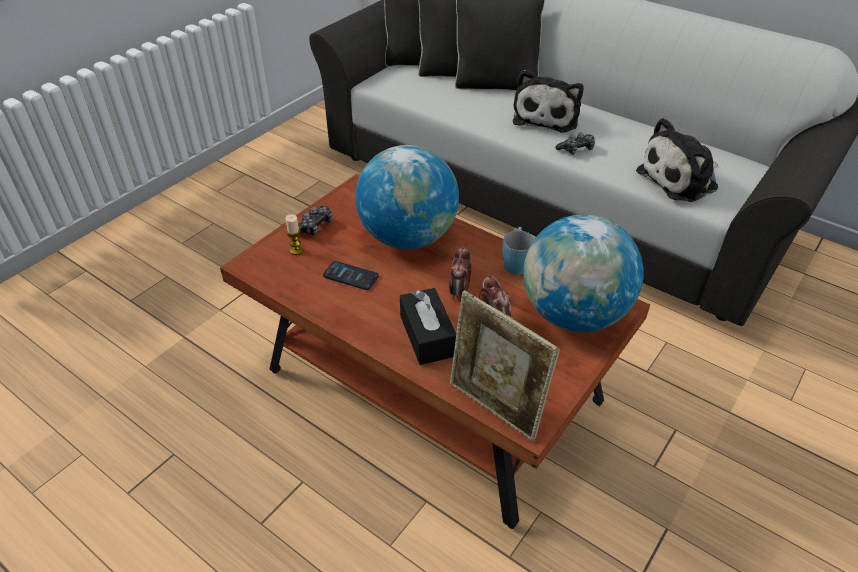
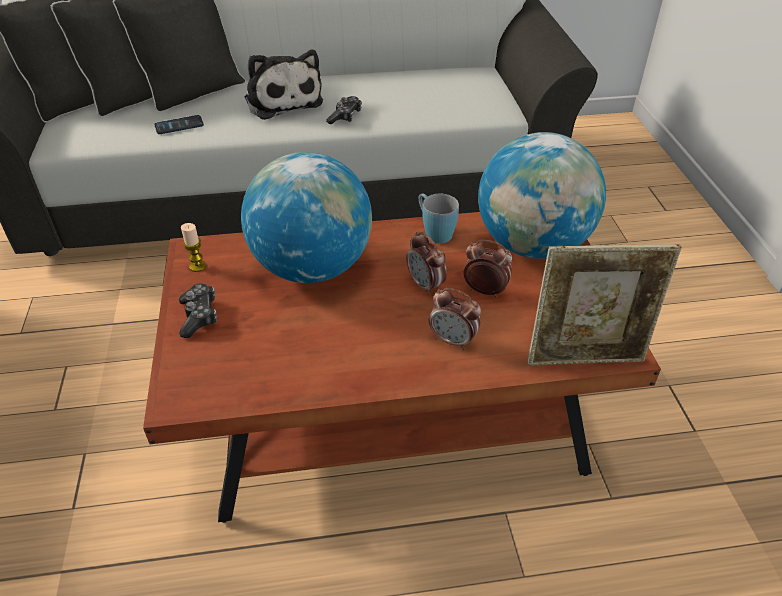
camera: 45 degrees left, 0 degrees up
(296, 250) = (212, 350): candle -> candle (197, 266)
(351, 276) = (308, 337): phone -> phone (179, 125)
(427, 336) = (453, 340): black tissue box -> alarm clock
(681, 180) = (454, 103): plush toy -> none

